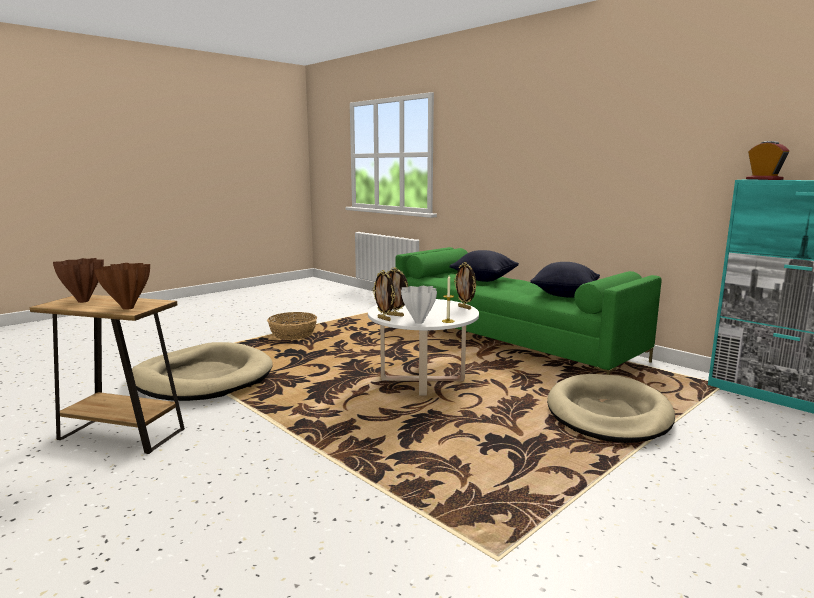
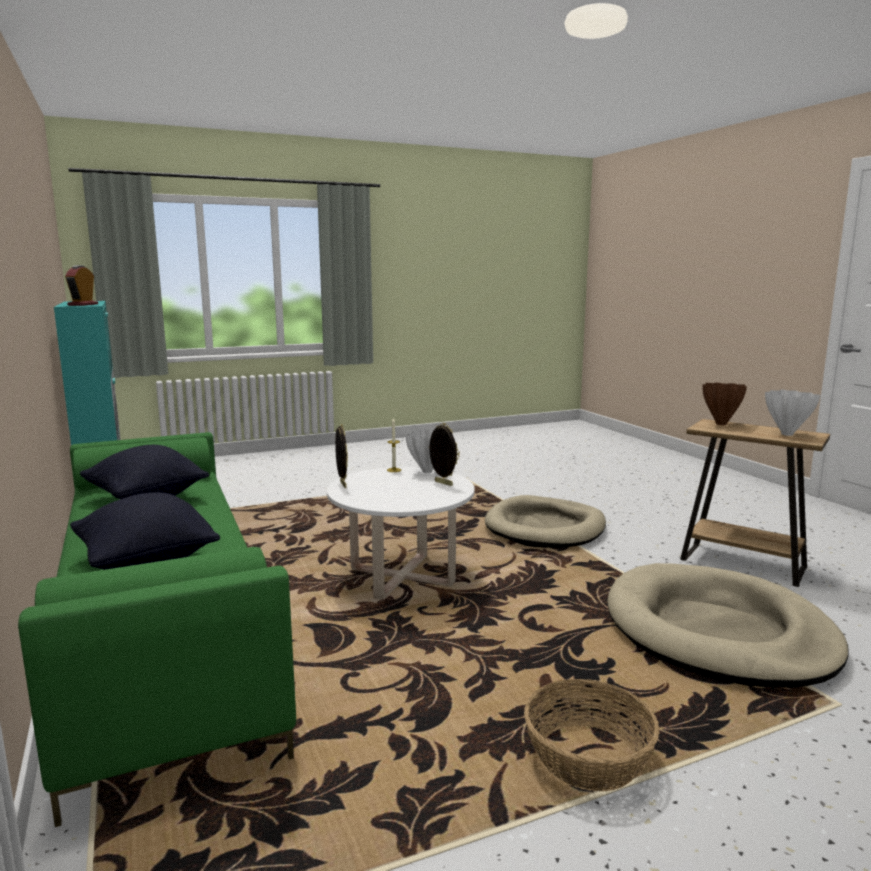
camera: 160 degrees left, 0 degrees up
(84, 301) = (786, 434): brown vase -> white vase
(384, 319) = (460, 479): picture frame -> none
(608, 414) = (277, 518): beige dog bed -> beige dog bed (545, 528)

